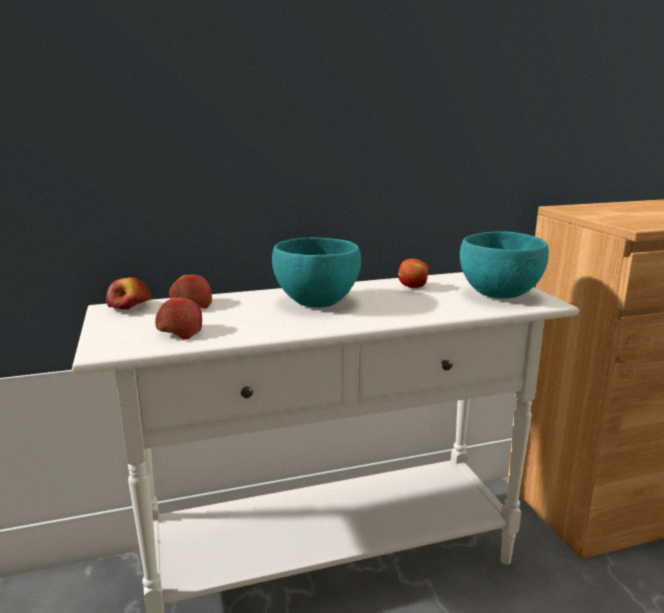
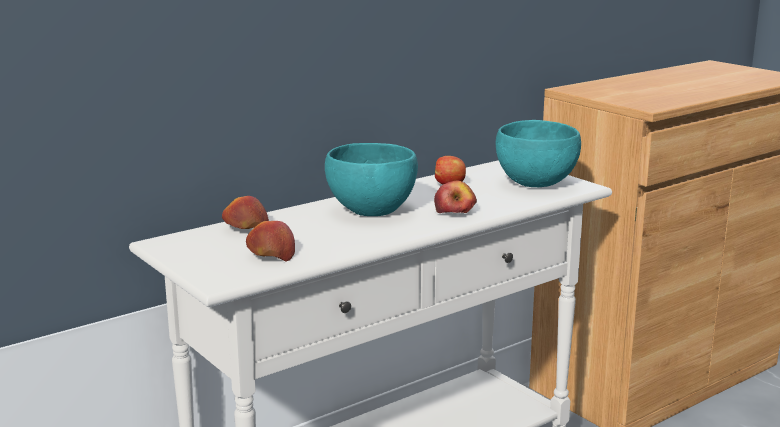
camera: 20 degrees left, 0 degrees up
(130, 307) = (184, 239): apple -> apple (455, 211)

